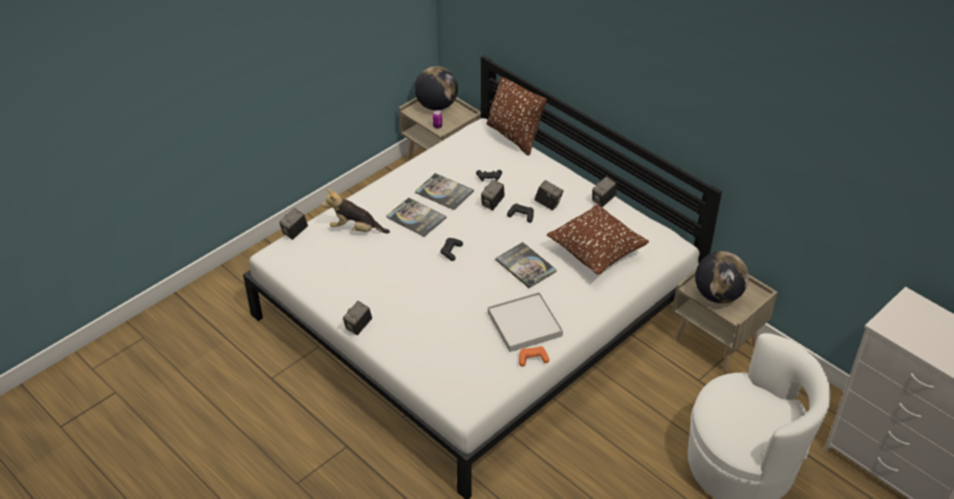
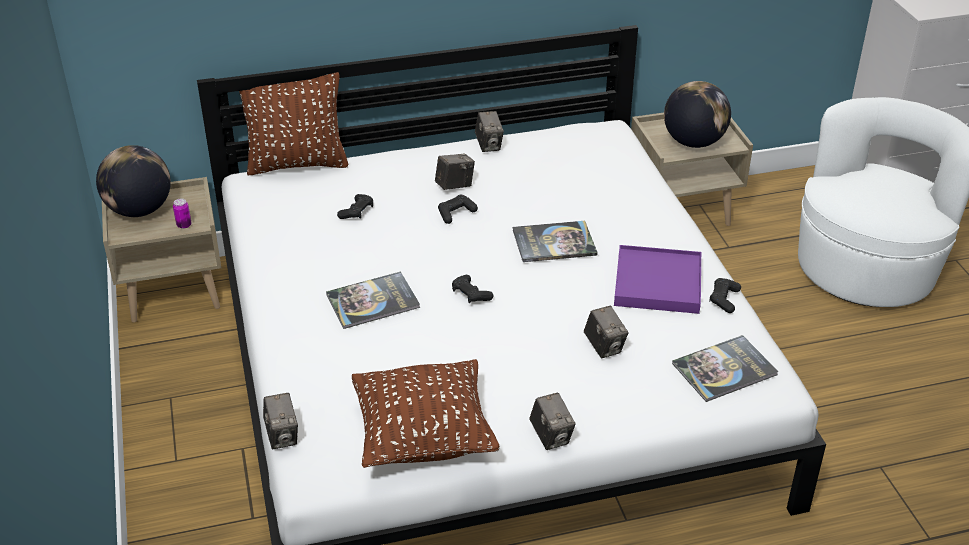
camera: 60 degrees left, 5 degrees down
(355, 229) = (339, 368): plush toy -> none
(444, 192) = (346, 258): book -> book (724, 369)
(492, 204) = (410, 227): camera -> camera (604, 347)
(524, 324) = (657, 283): white tray -> purple tray
(532, 359) = (724, 299): orange game controller -> black game controller
(596, 253) = (577, 184): brown pillow -> brown pillow (424, 437)

